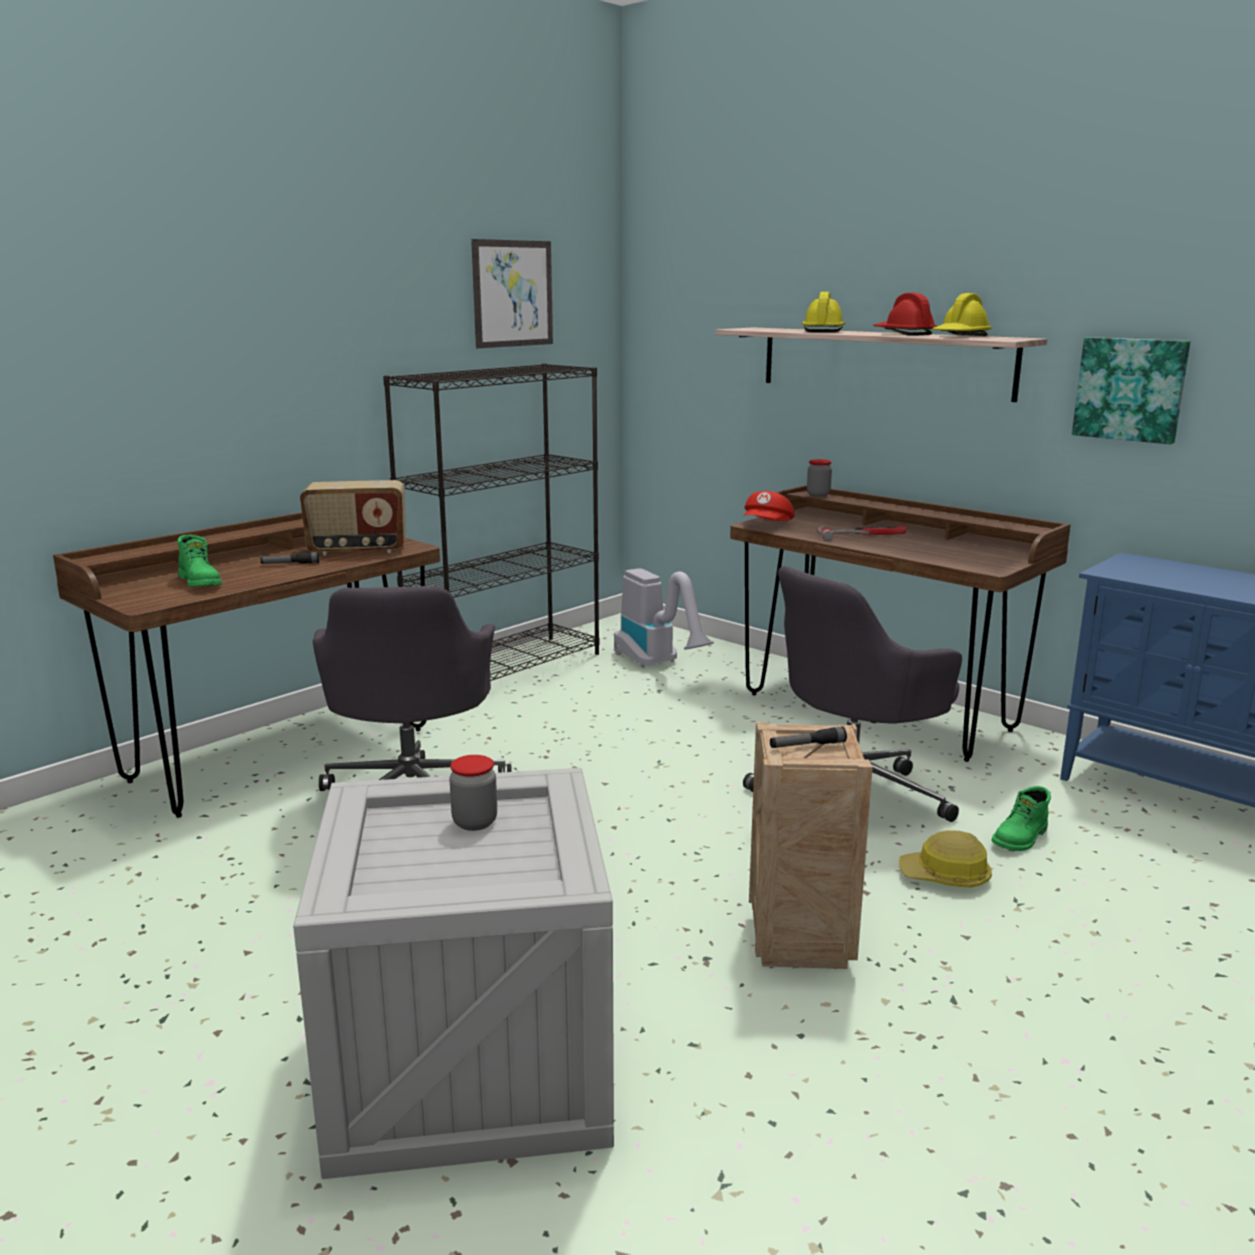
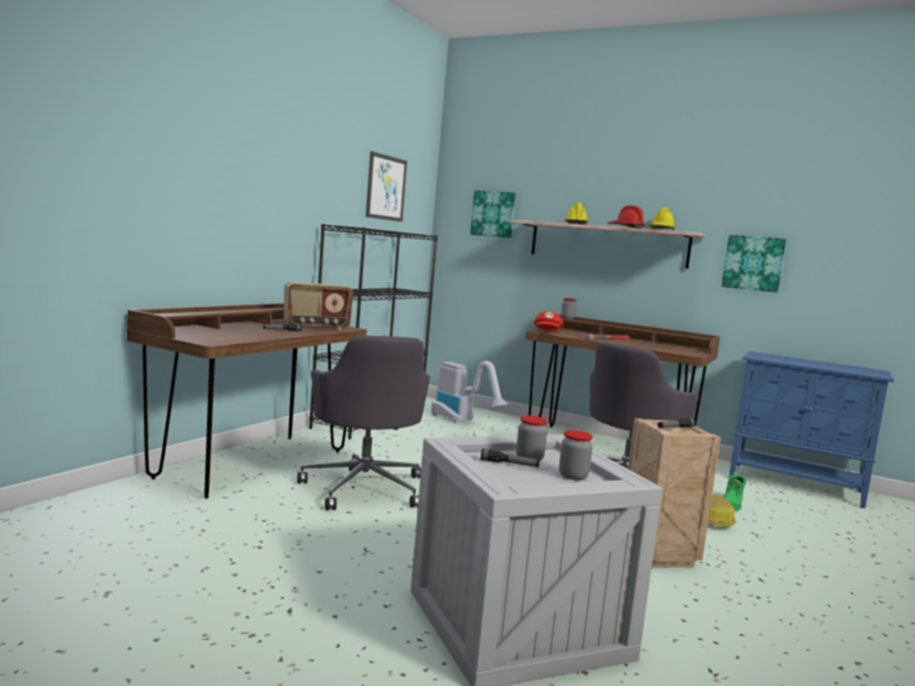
camera: 15 degrees left, 10 degrees down
(201, 582) = (234, 335): green boot -> none
(427, 836) = (509, 464): none -> flashlight
(506, 864) = (573, 476): none -> jar
(706, 315) = (493, 214): none -> picture

